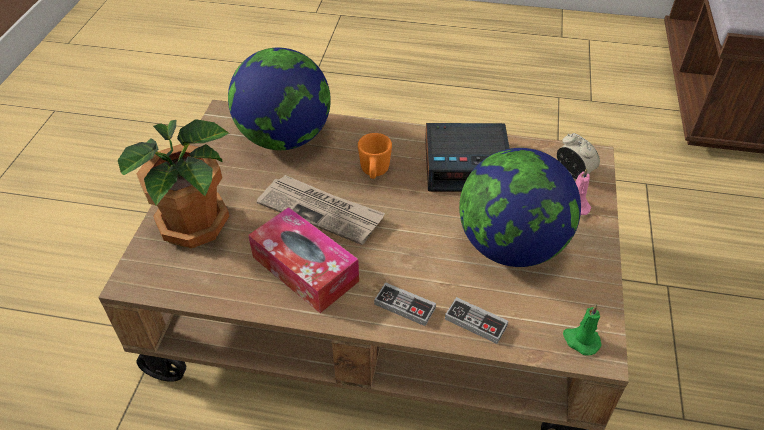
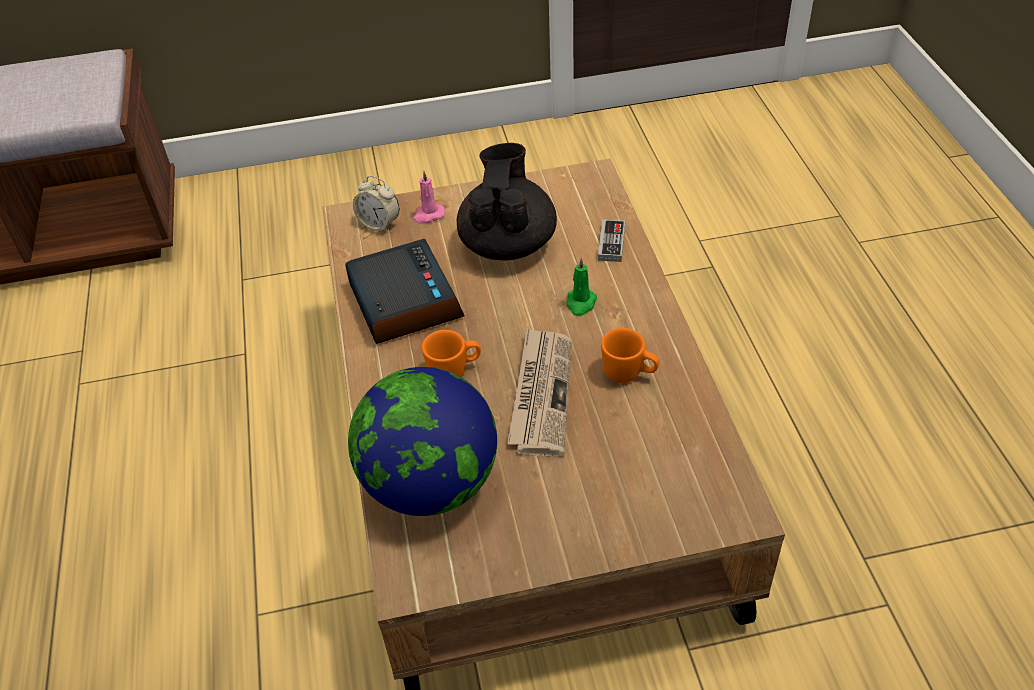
camera: 110 degrees left, 0 degrees up
(197, 224) = (628, 499): potted plant -> none
(305, 269) = (629, 374): tissue box -> orange mug
(404, 306) = (624, 289): game controller -> none
(510, 246) = (508, 243): globe -> black teapot
(573, 173) = (379, 224): alarm clock -> alarm clock turned 90 degrees counterclockwise
(580, 340) = (589, 185): green candle -> green candle (580, 303)

